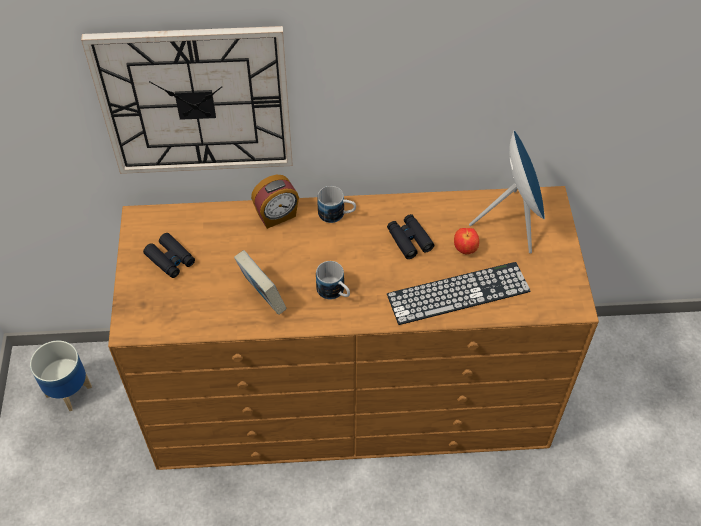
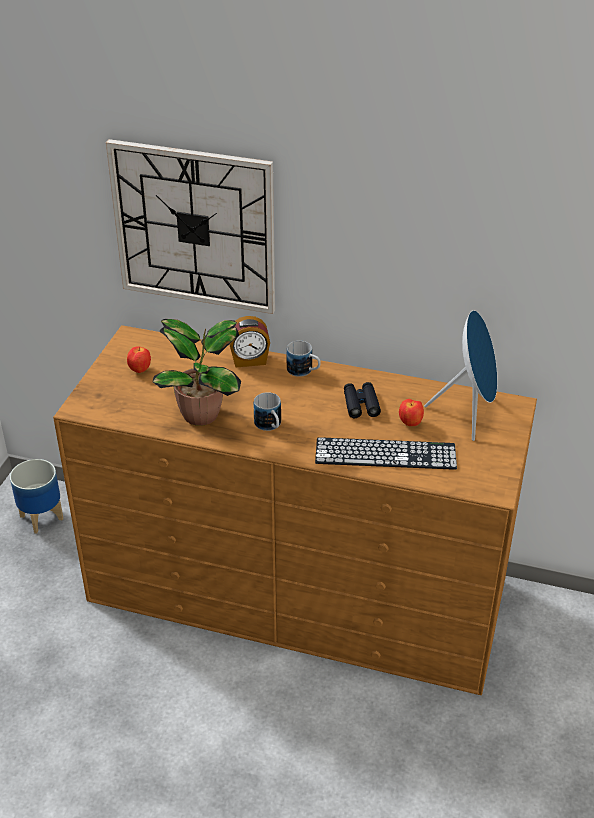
camera: 20 degrees right, 15 degrees down
(170, 259) = (139, 370): black binoculars -> apple
(262, 296) = (203, 414): book -> potted plant

